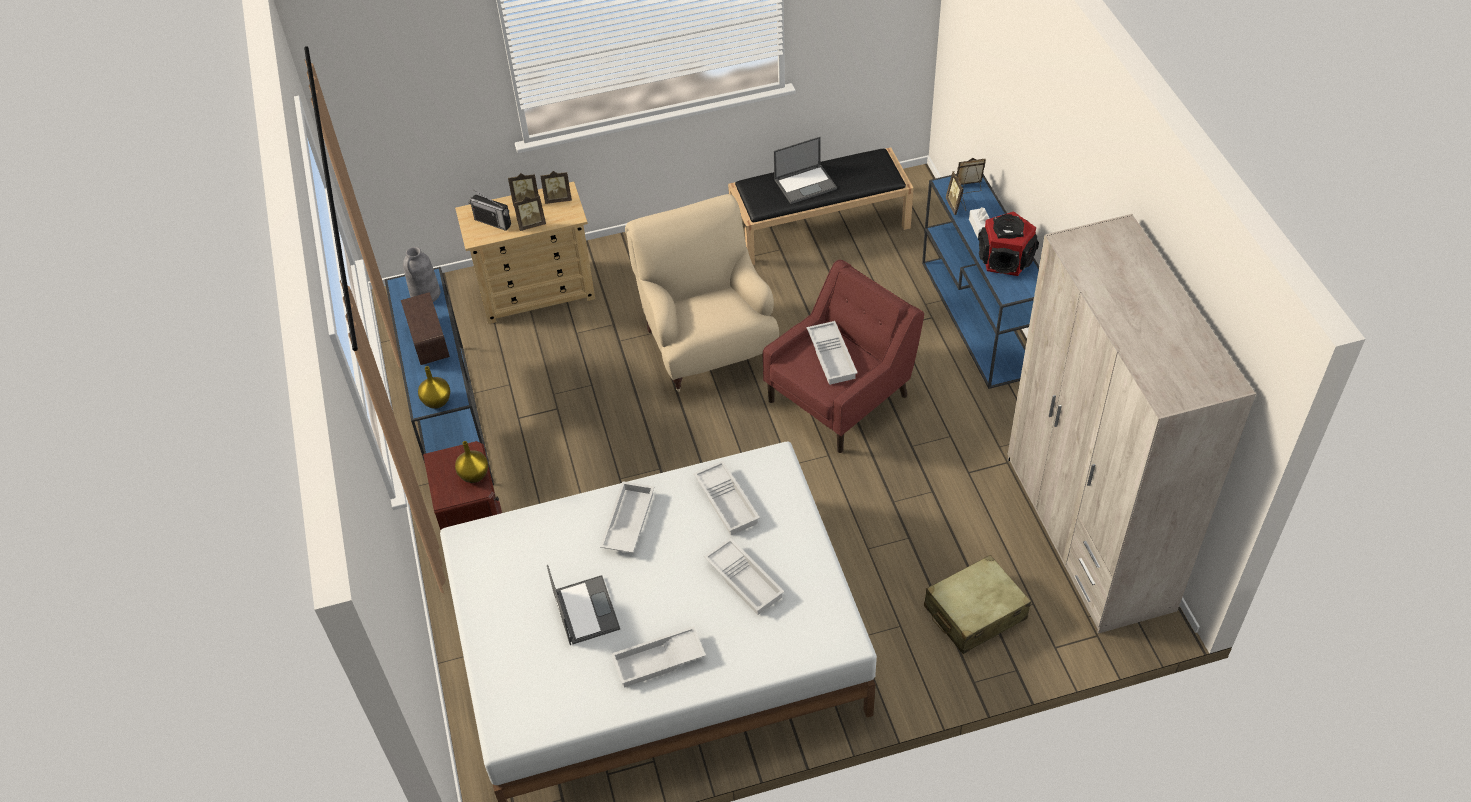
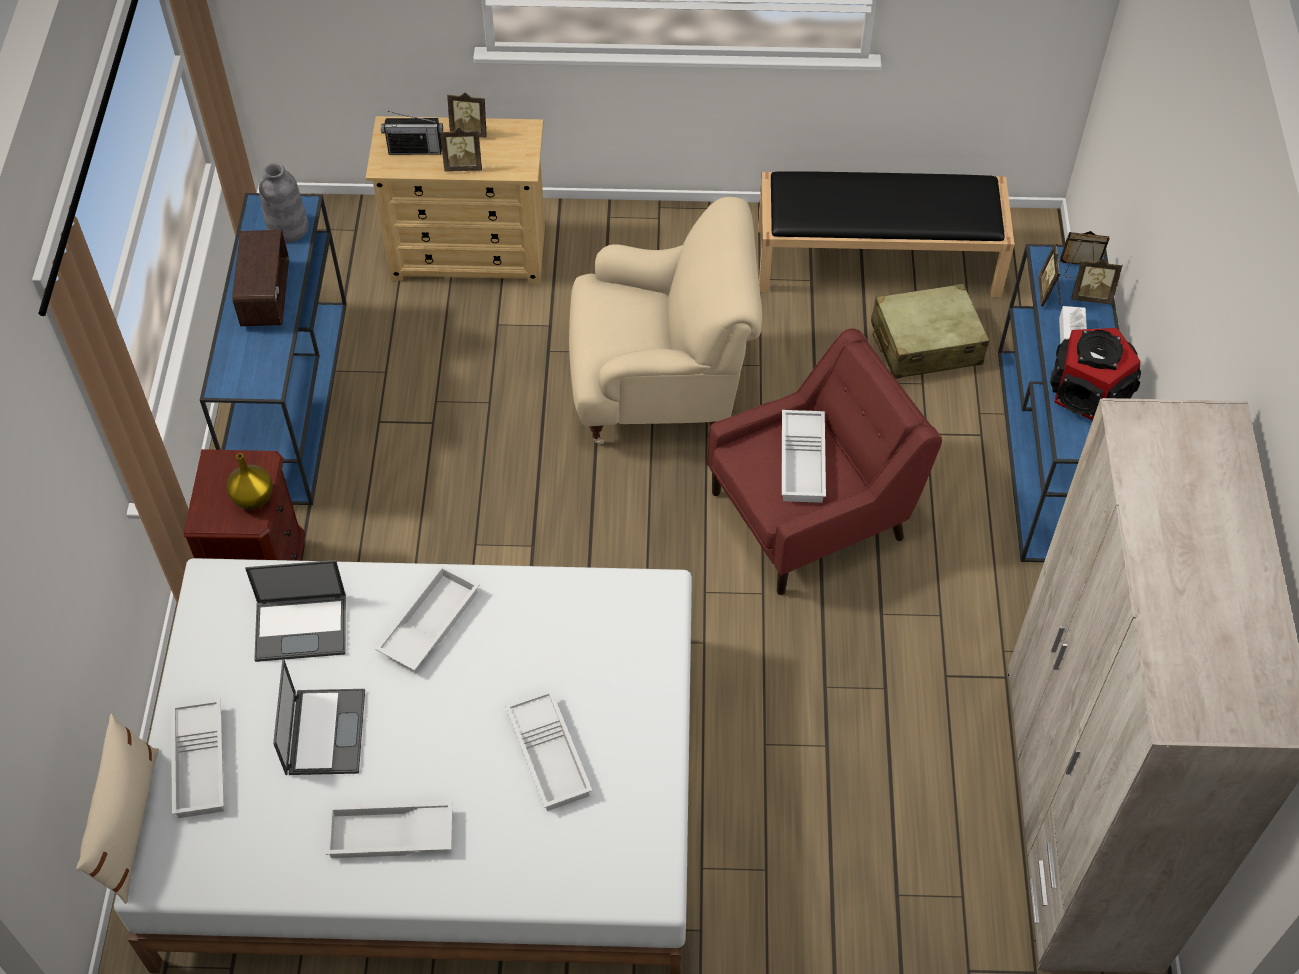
camera: 15 degrees right, 5 degrees up
(437, 401) = (243, 383): yellow vase -> none
(472, 708) = (128, 824): none -> beige pillow
(493, 222) = (415, 149): radio -> radio turned 45 degrees counterclockwise
(558, 199) = (512, 139): picture frame -> picture frame (1091, 296)
(707, 345) = (661, 389): beige armchair -> beige armchair turned 90 degrees clockwise
(728, 501) = (572, 634): white tray -> white tray (202, 763)
(806, 184) = (865, 200): laptop -> laptop (302, 627)
(974, 613) = (875, 884): beige suitcase -> beige suitcase (925, 344)

